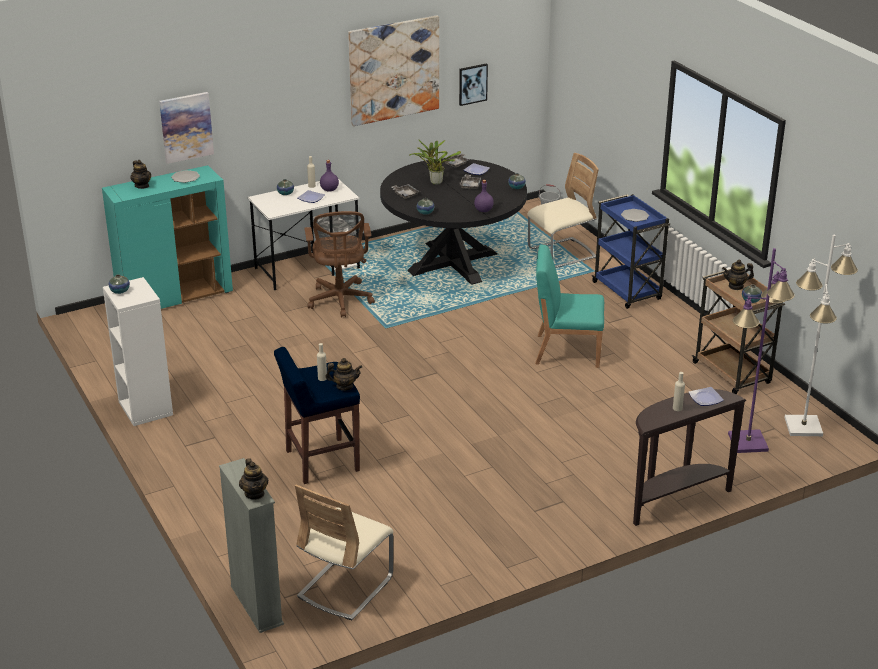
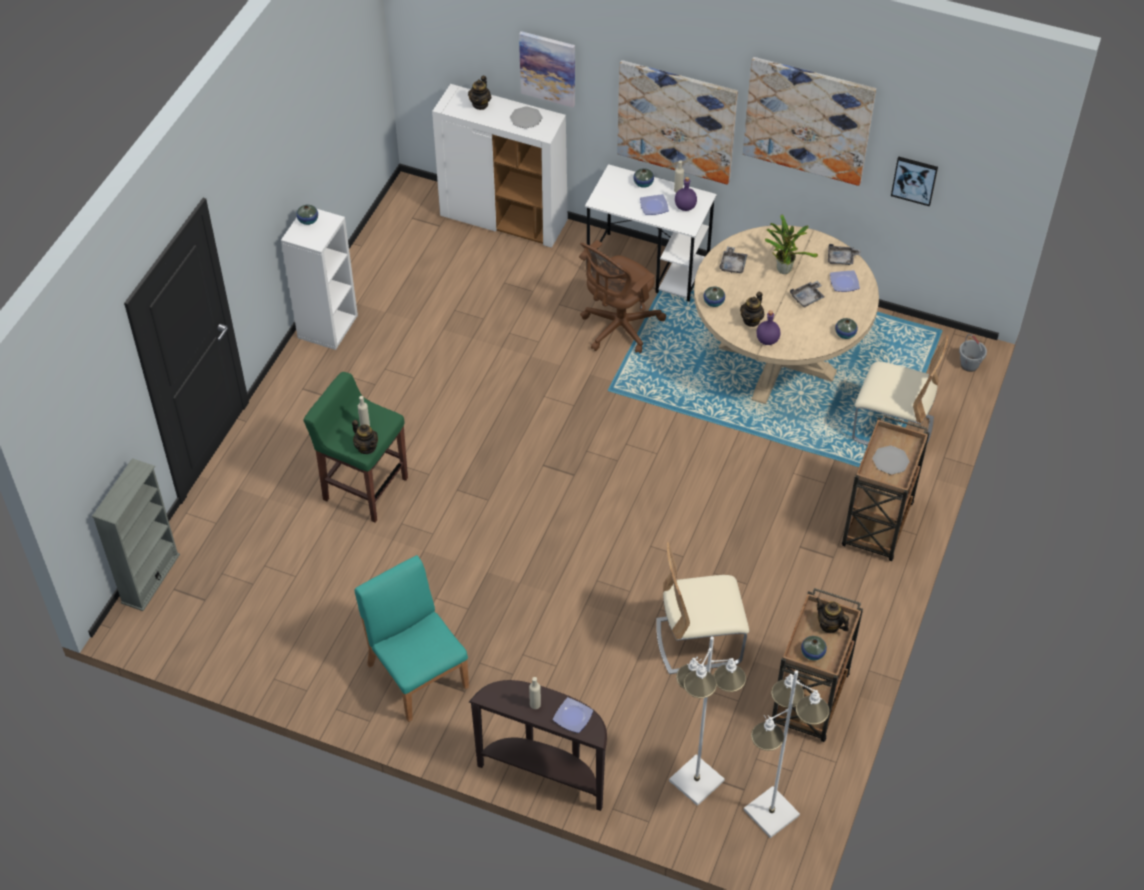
camera: 50 degrees right, 20 degrees up
(175, 297) = (504, 219): turquoise cabinet -> white cabinet
(254, 493) = (113, 505): teapot -> teapot (751, 320)
(296, 124) = (676, 121): none -> picture
(321, 461) = (364, 488): blue stool -> green stool
(345, 587) = (218, 618): beige chair -> beige chair (698, 641)
(453, 263) = (777, 360): black dining table -> beige dining table
(566, 350) = (712, 545): turquoise chair -> turquoise chair (417, 674)
(627, 291) = (877, 526): blue cart -> brown cart
(747, 443) = (695, 780): purple floor lamp -> white floor lamp

